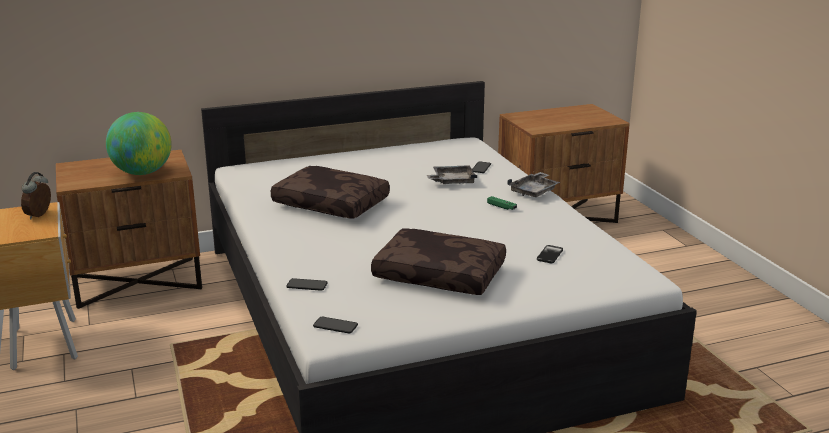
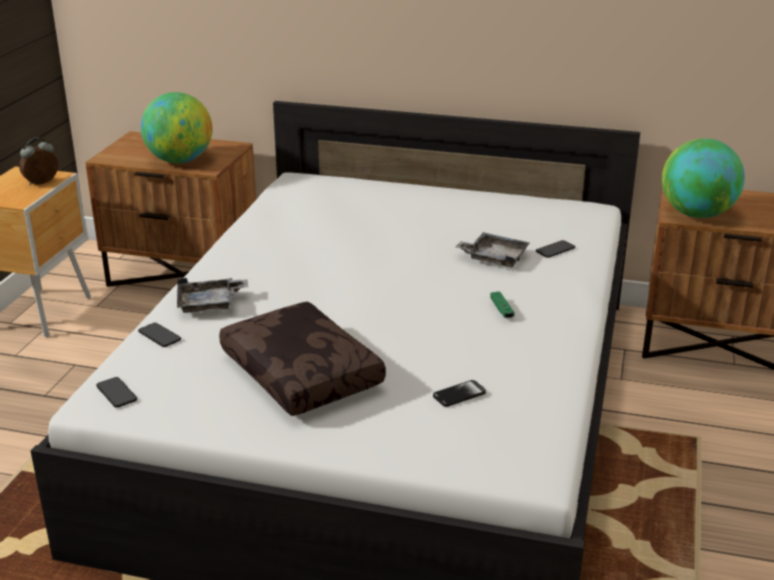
camera: 35 degrees right, 5 degrees up
(332, 203) = (323, 247): brown pillow -> none
(534, 191) = (572, 301): grey tray -> grey tray (210, 304)
(545, 126) = (696, 214): none -> globe

